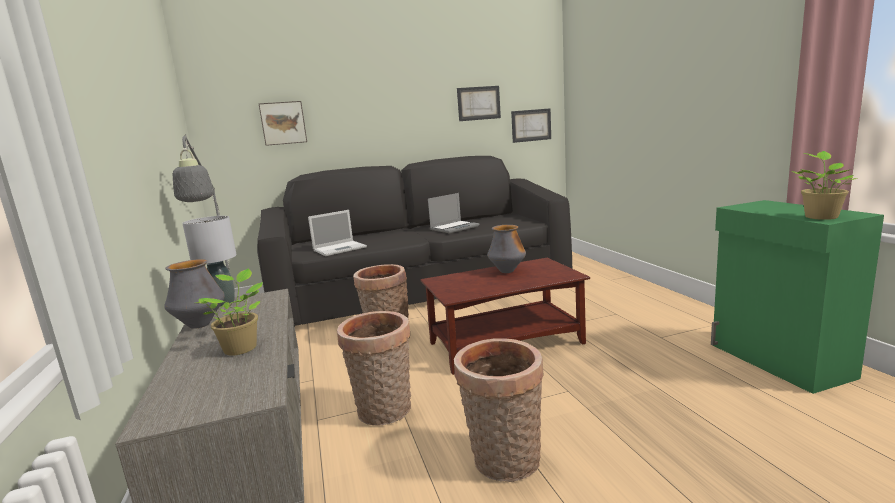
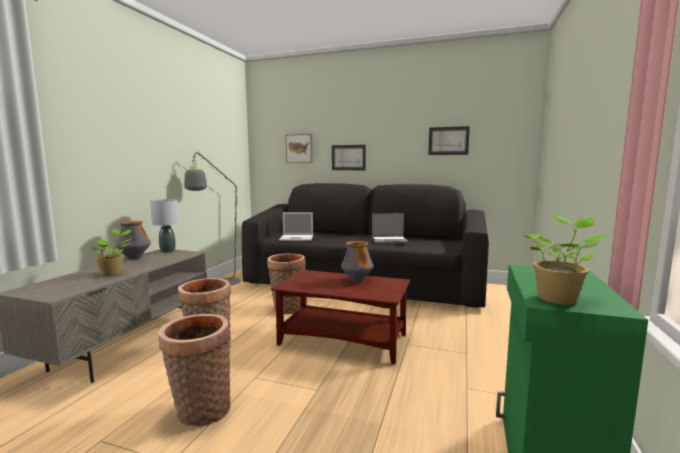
camera: 35 degrees right, 5 degrees down
(531, 125) = (500, 163): picture -> picture (348, 157)

